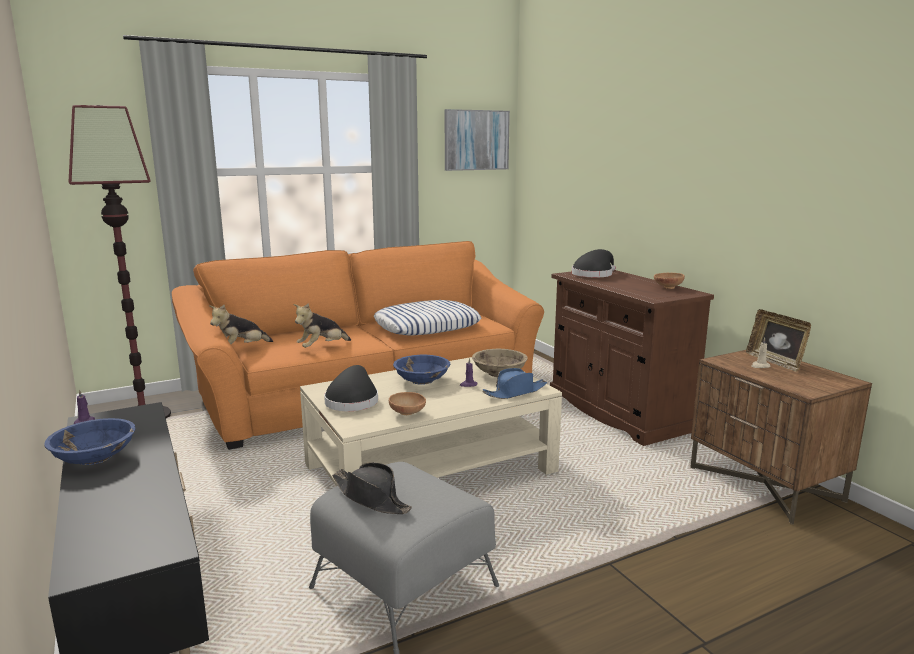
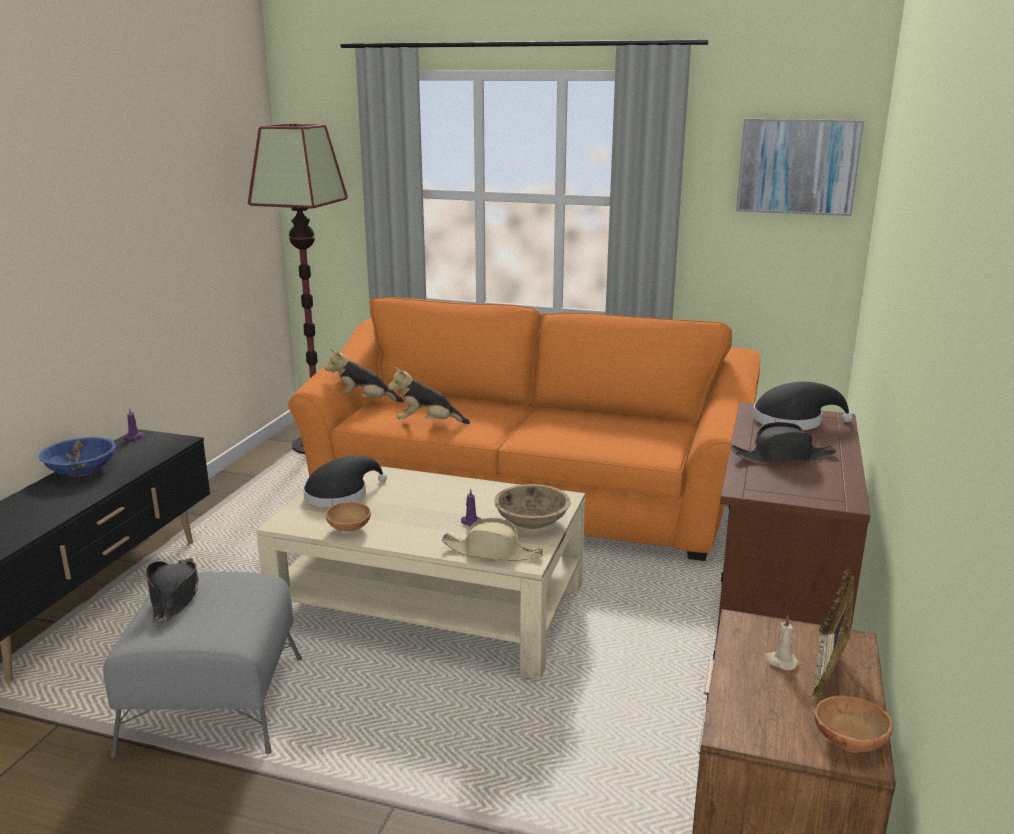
camera: 45 degrees right, 5 degrees up
(422, 380) = (442, 498): blue bowl -> none
(427, 326) = (582, 430): pillow -> none
(515, 392) = (492, 552): blue hat -> beige hat
(631, 286) = (783, 457): none -> black hat
(667, 287) = (832, 477): brown bowl -> brown bowl (848, 741)

